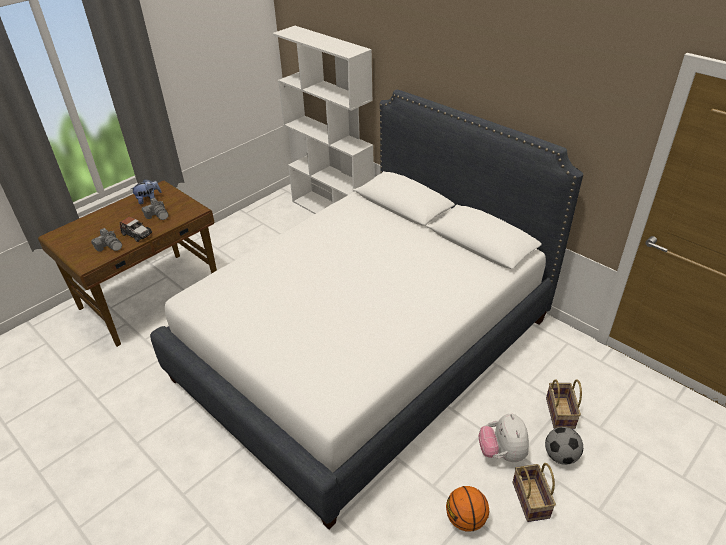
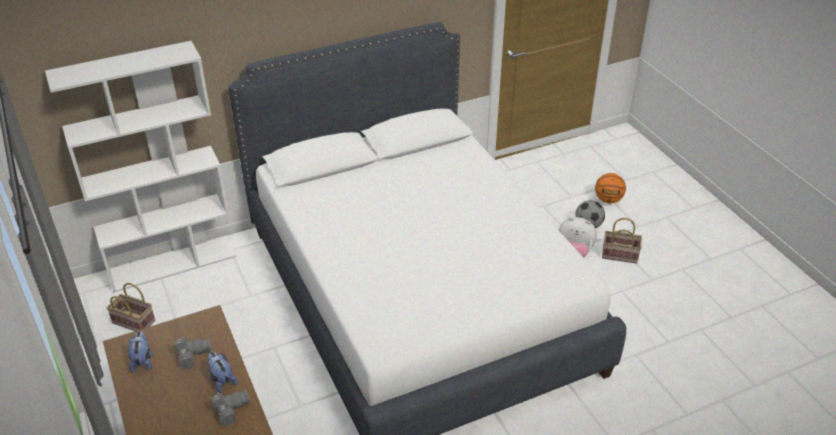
camera: 70 degrees left, 0 degrees up
(136, 234) = (222, 380): toy car -> plush toy
(465, 519) = (625, 294): basketball -> basketball (608, 200)
(561, 414) = (551, 210): basket -> basket (135, 321)

